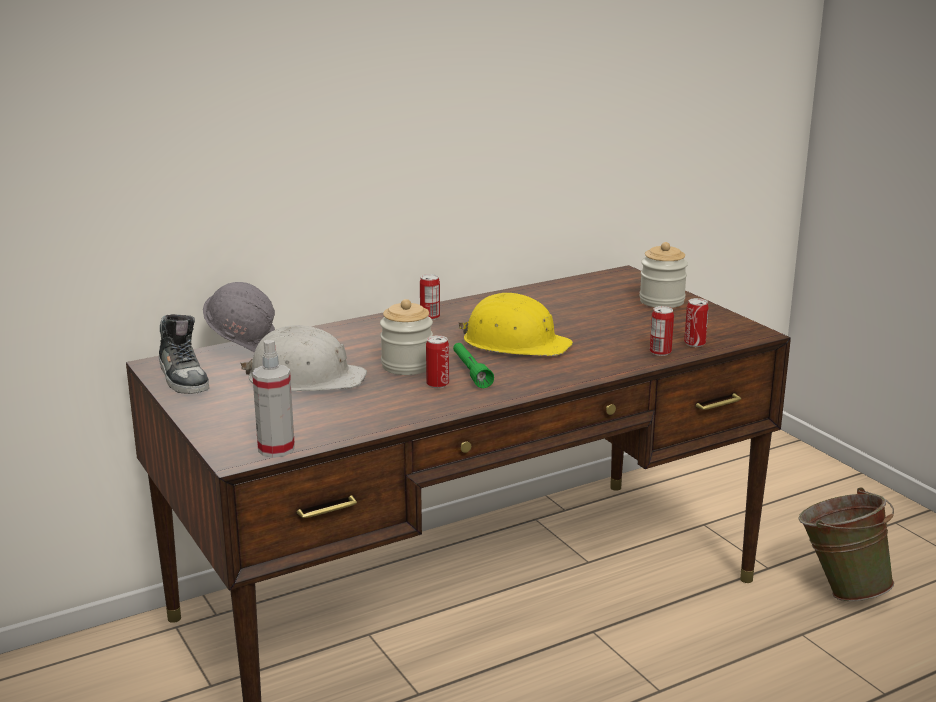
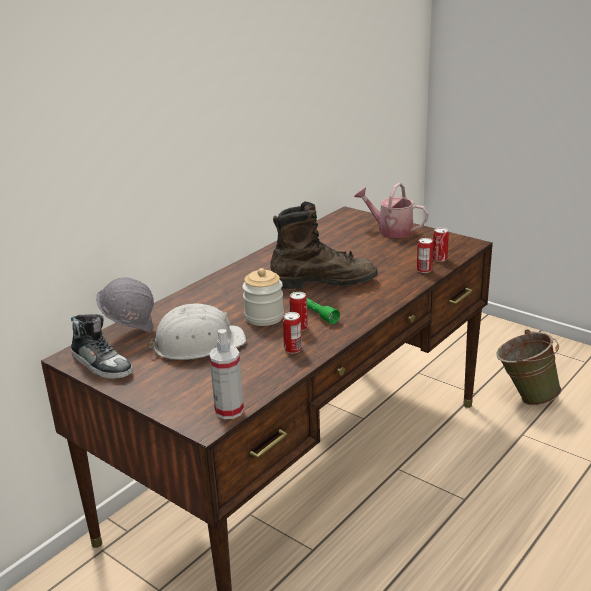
camera: 20 degrees left, 5 degrees up
(430, 317) = (245, 273): can -> can (293, 349)
(515, 343) = (323, 282): yellow hard hat -> brown boot
(661, 301) = (390, 230): jar -> watering can

